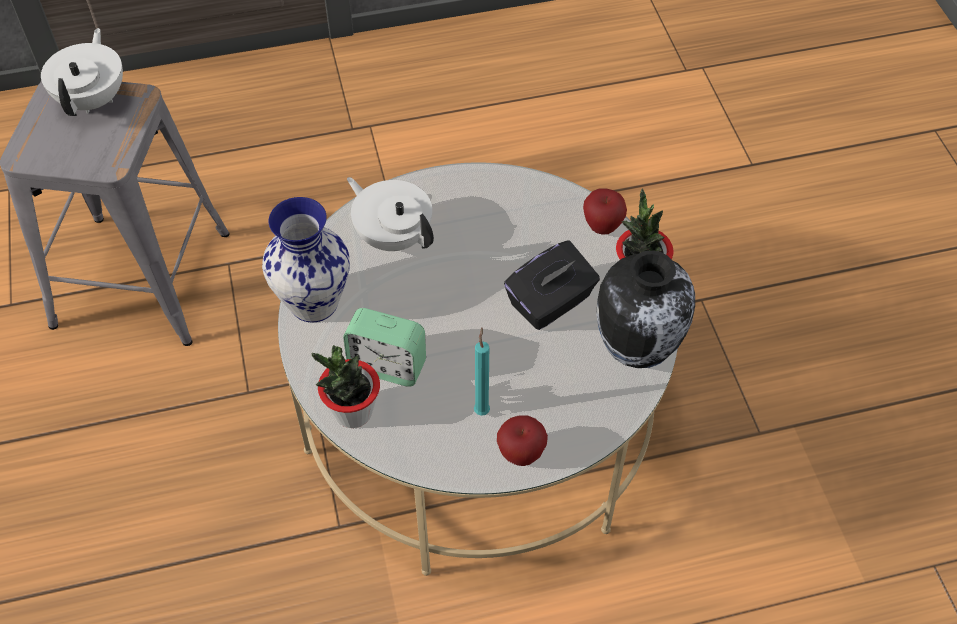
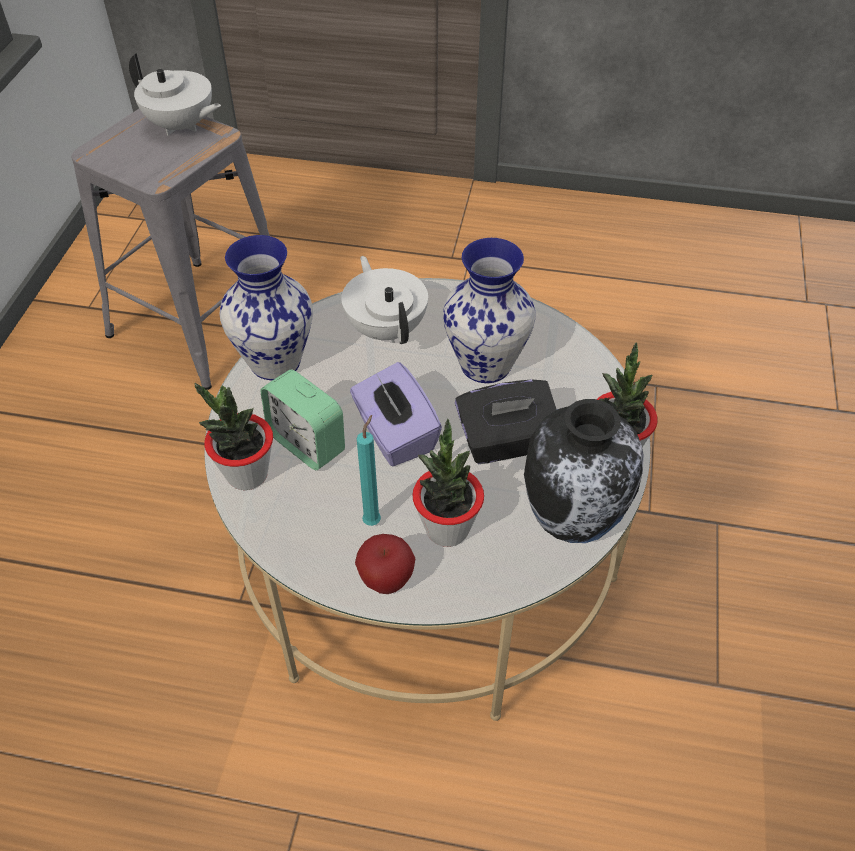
camera: 25 degrees right, 5 degrees down
(93, 99) = (181, 126): white teapot -> white teapot turned 90 degrees clockwise
(457, 330) = (395, 435): none -> purple tissue box
(497, 241) = (485, 366): none -> vase
(544, 393) = (447, 528): none -> potted plant
(602, 226) = (603, 388): apple -> none

